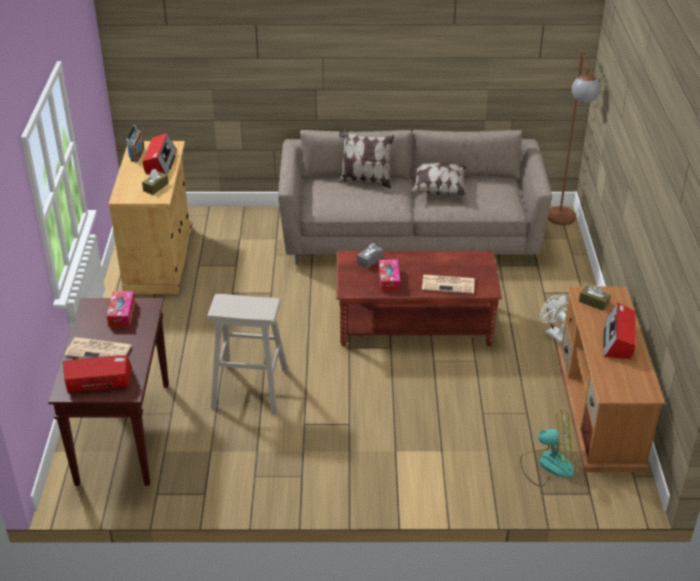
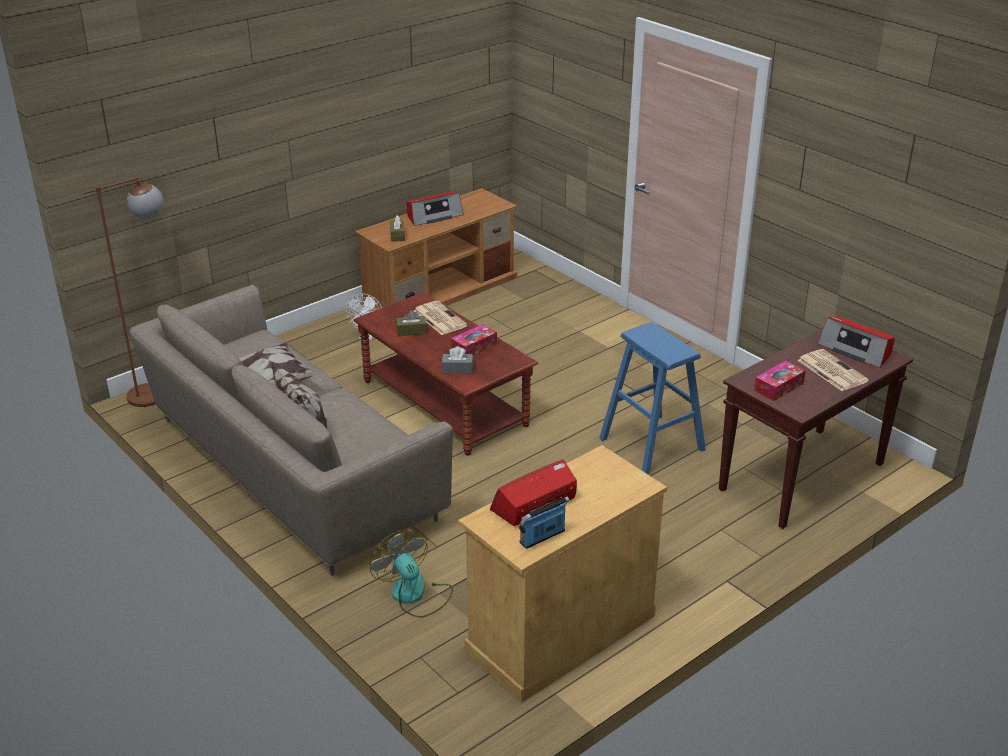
camera: 130 degrees left, 5 degrees down
(155, 187) = (587, 473): brown tissue box -> brown tissue box (411, 331)
(250, 388) = (651, 444): beige stool -> blue stool
(547, 464) = (530, 291): fan -> fan (414, 595)

